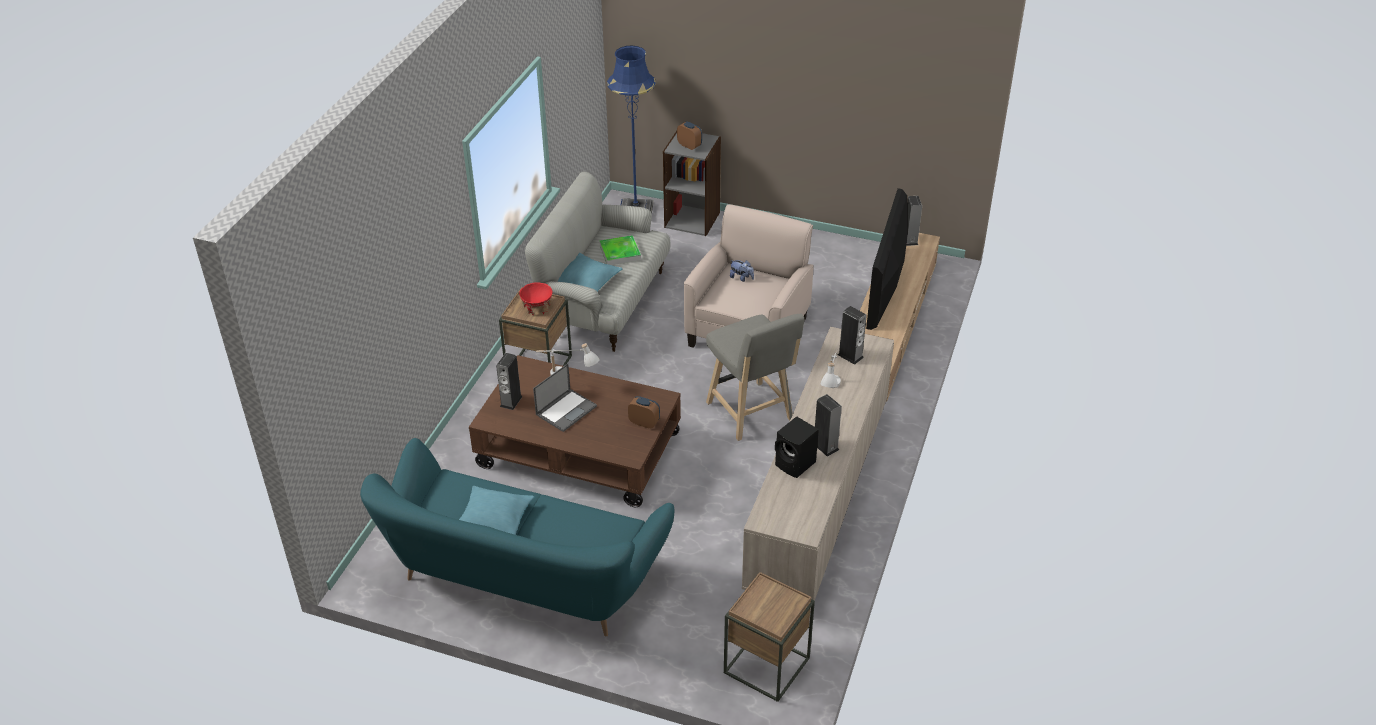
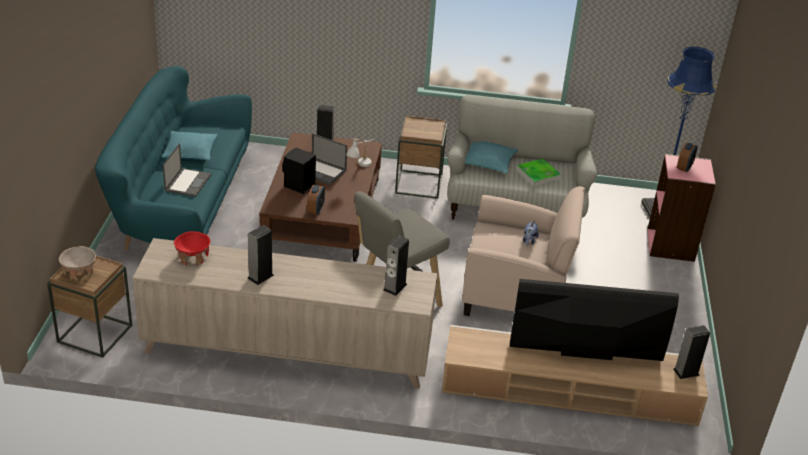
camera: 75 degrees right, 5 degrees down
(537, 307) = (423, 131): red bowl -> red bowl (193, 258)
(567, 524) = (188, 182): none -> laptop
(692, 219) = (671, 245): grey bookcase -> pink bookcase
(771, 611) = (79, 273): none -> beige bowl
(796, 464) = (234, 261): black speaker -> black speaker (298, 186)
(830, 391) = (339, 276): white table lamp -> none

